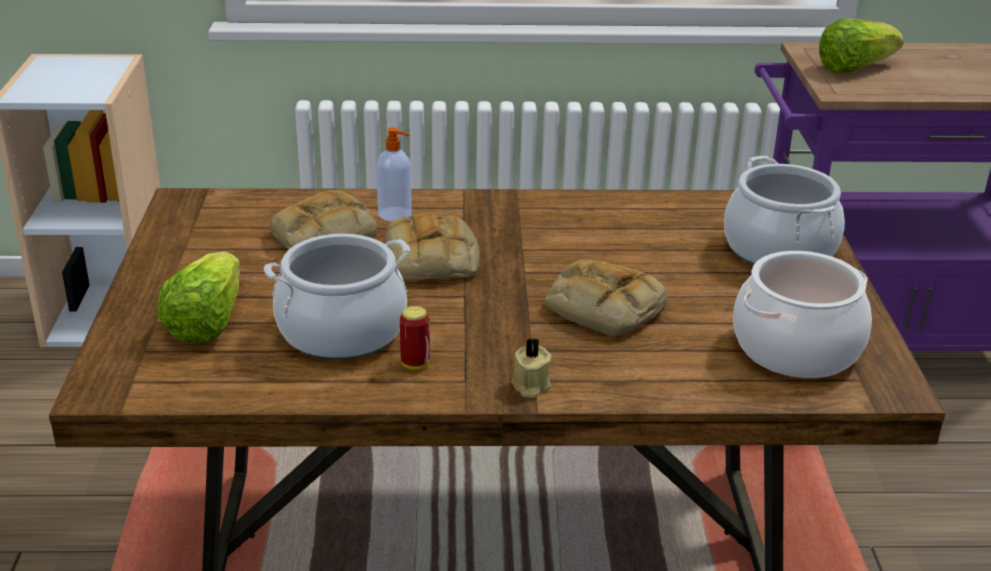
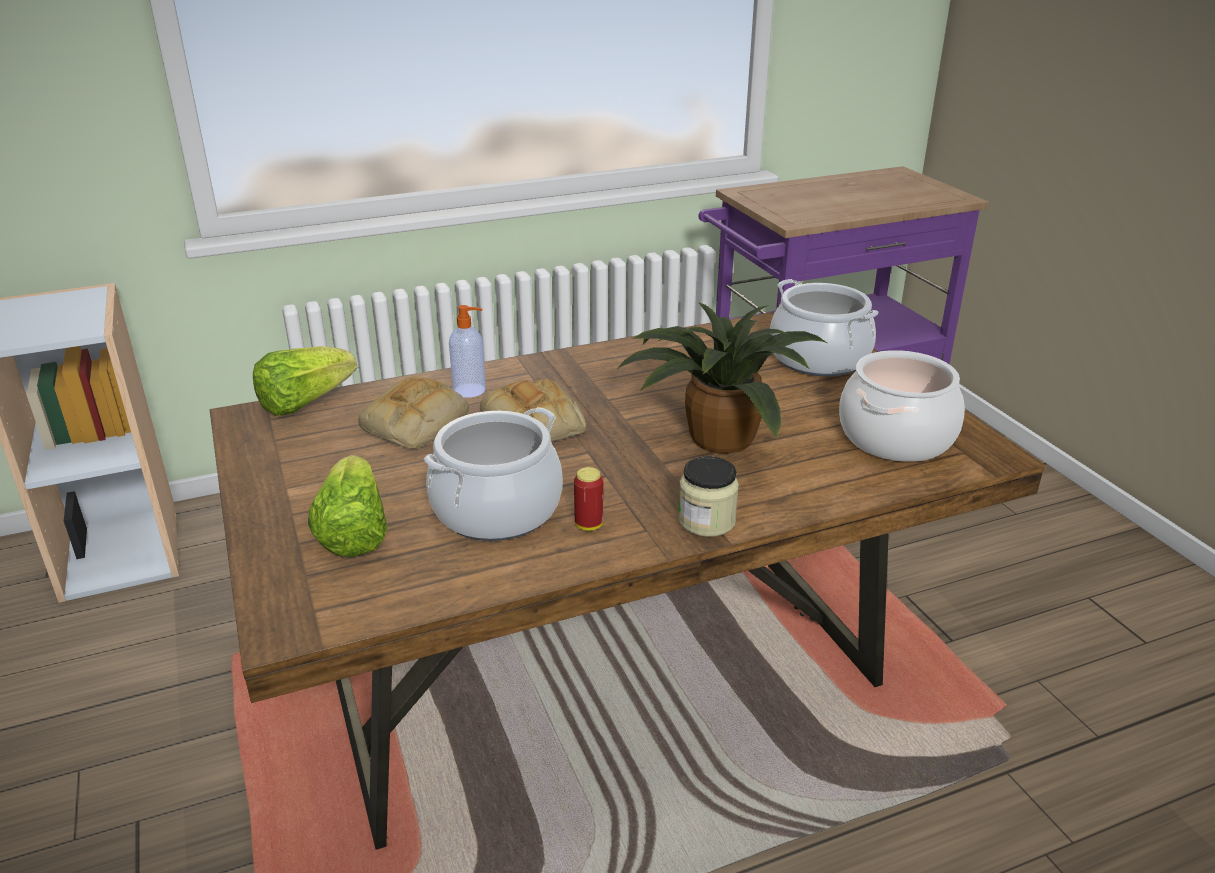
camera: 20 degrees left, 0 degrees up
(530, 386) = (706, 521): beige candle -> jar
(602, 308) = (716, 437): bread -> potted plant
(854, 68) = (789, 202): lettuce -> lettuce (304, 402)

